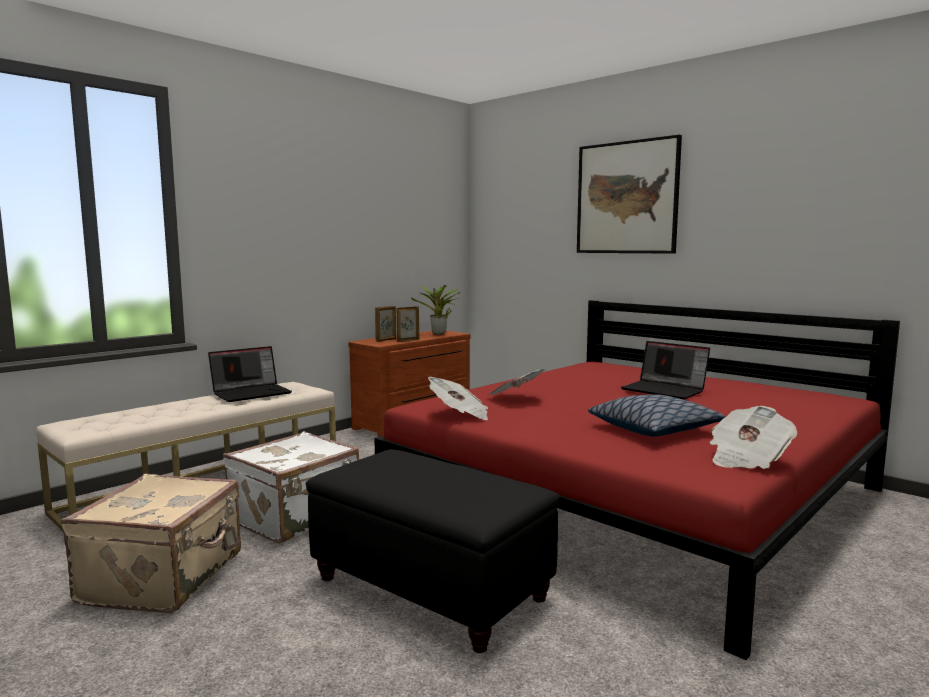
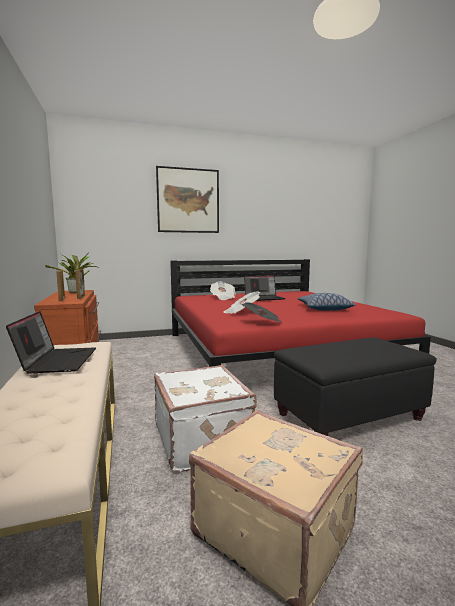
camera: 60 degrees left, 0 degrees up
(746, 459) = (375, 308): newspaper -> newspaper (222, 298)

